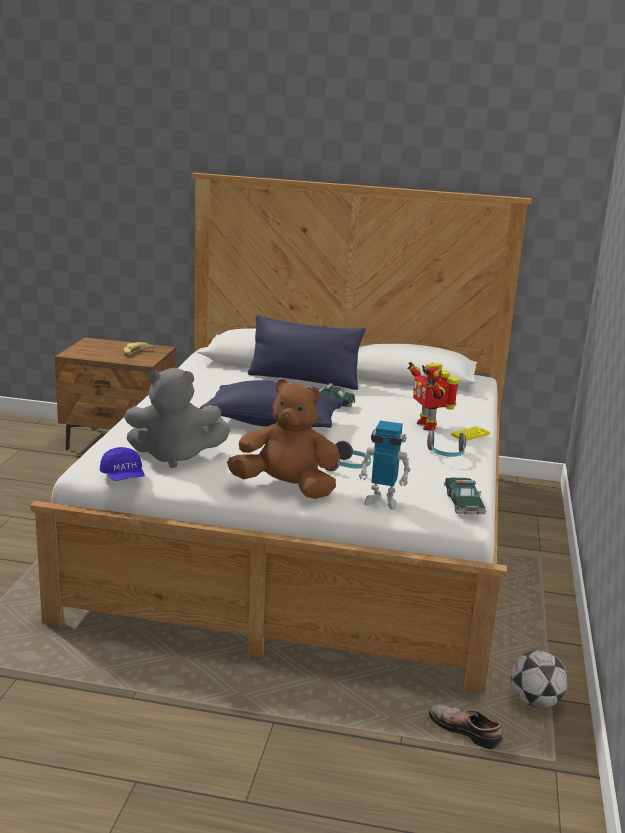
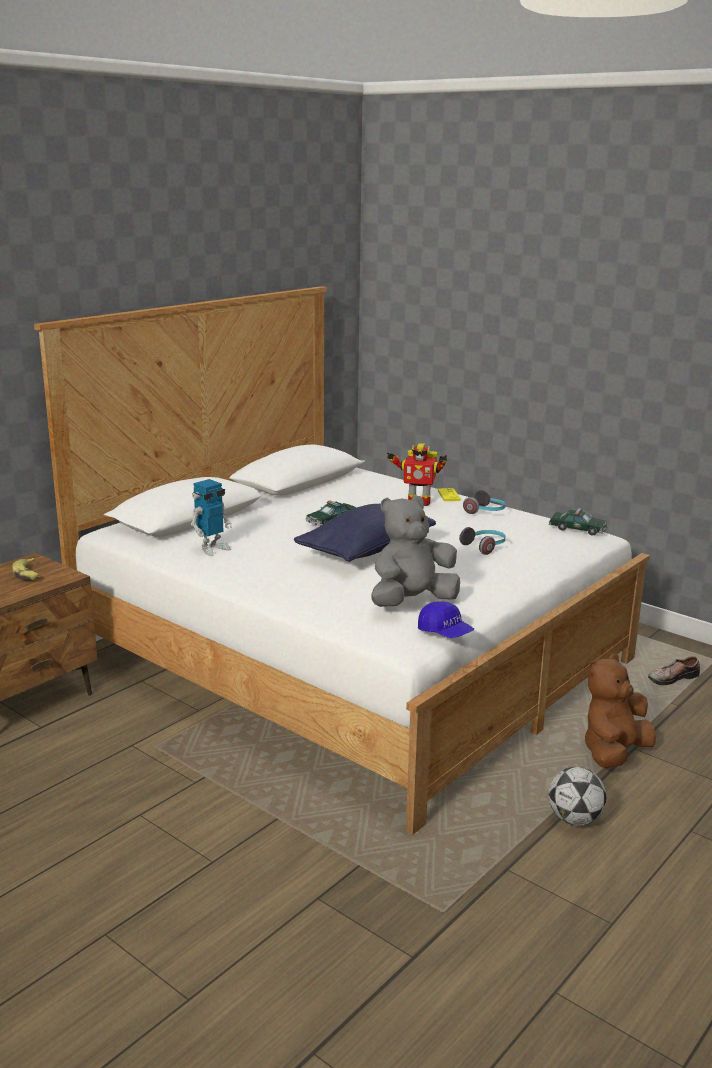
camera: 60 degrees left, 0 degrees up
(123, 477) = (445, 633): blue cap -> blue cap turned 45 degrees clockwise
(175, 456) = (411, 602): grey plush toy -> grey plush toy turned 150 degrees counterclockwise
(286, 488) = (512, 576): brown plush toy -> brown plush toy (614, 753)
(304, 380) = (257, 516): blue pillow -> none
(382, 500) = (559, 550): toy robot -> toy robot (212, 549)
(535, 701) = (649, 644): football -> football (574, 819)

